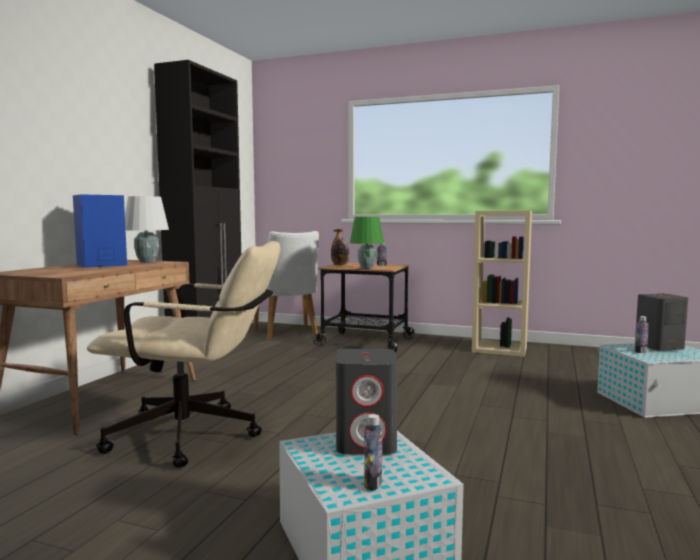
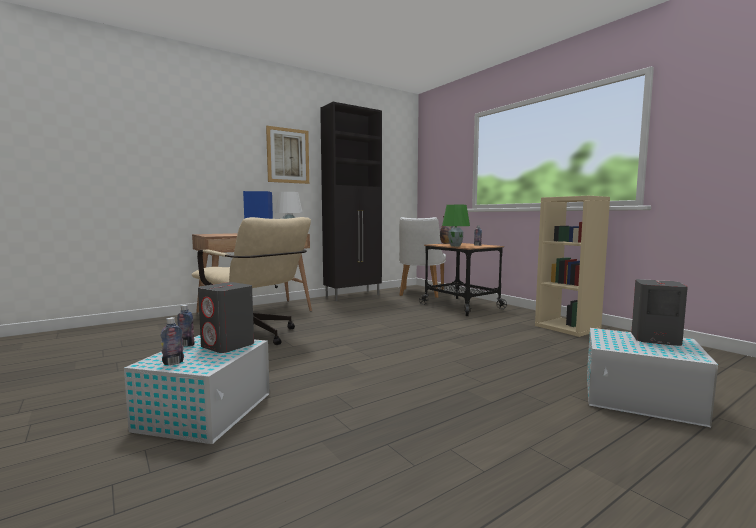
camera: 35 degrees right, 0 degrees up
(114, 135) = (288, 155): none -> picture
(640, 352) = (616, 339): bottle -> bottle (186, 345)

